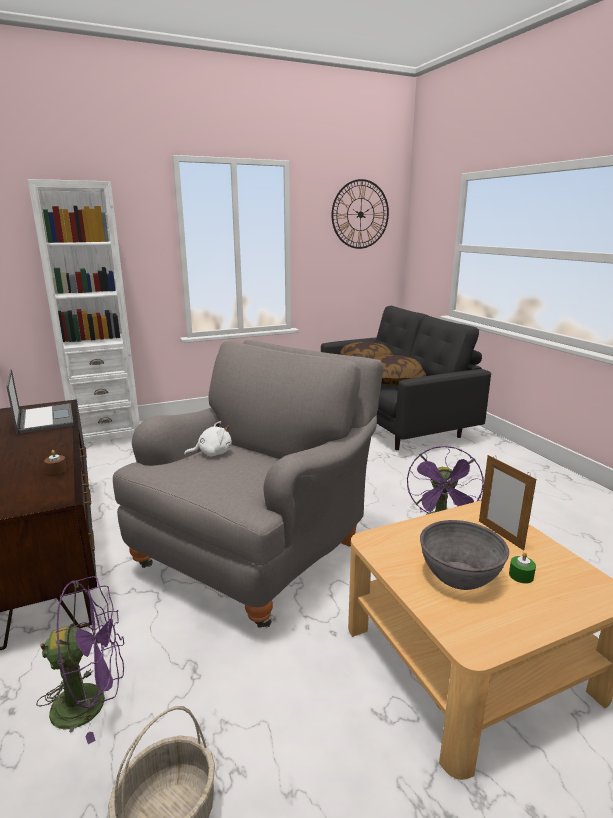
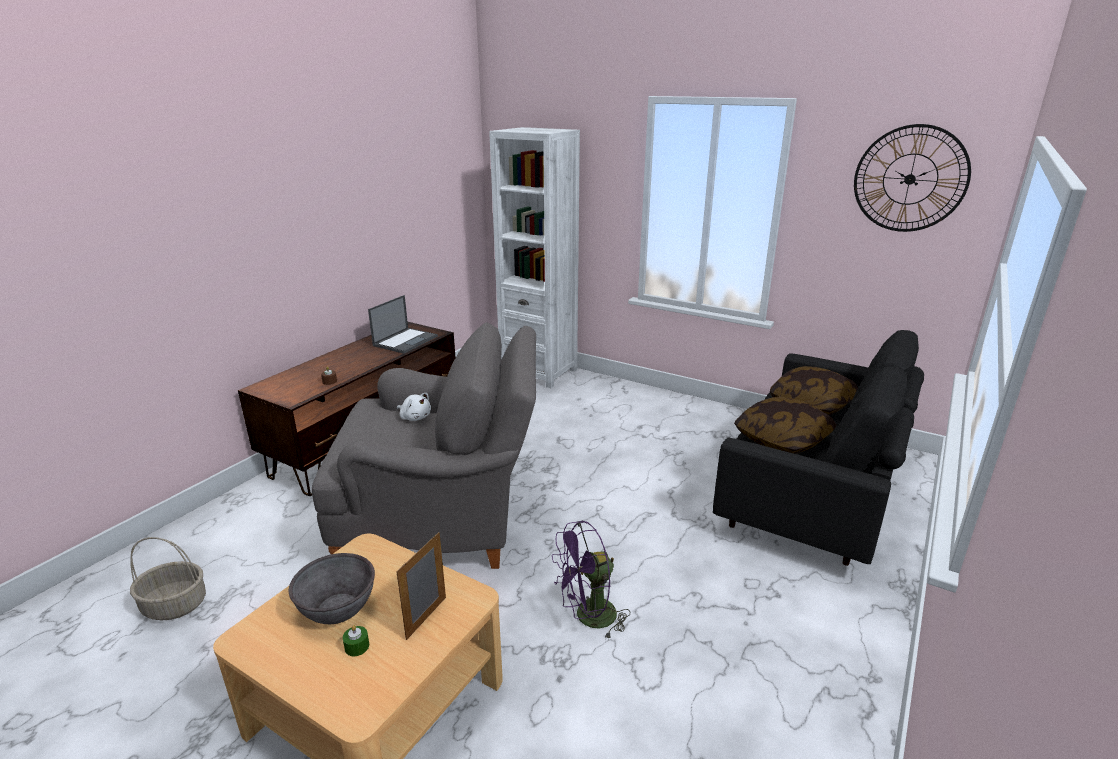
camera: 55 degrees right, 5 degrees up
(91, 702) = (246, 533): purple fan -> none

